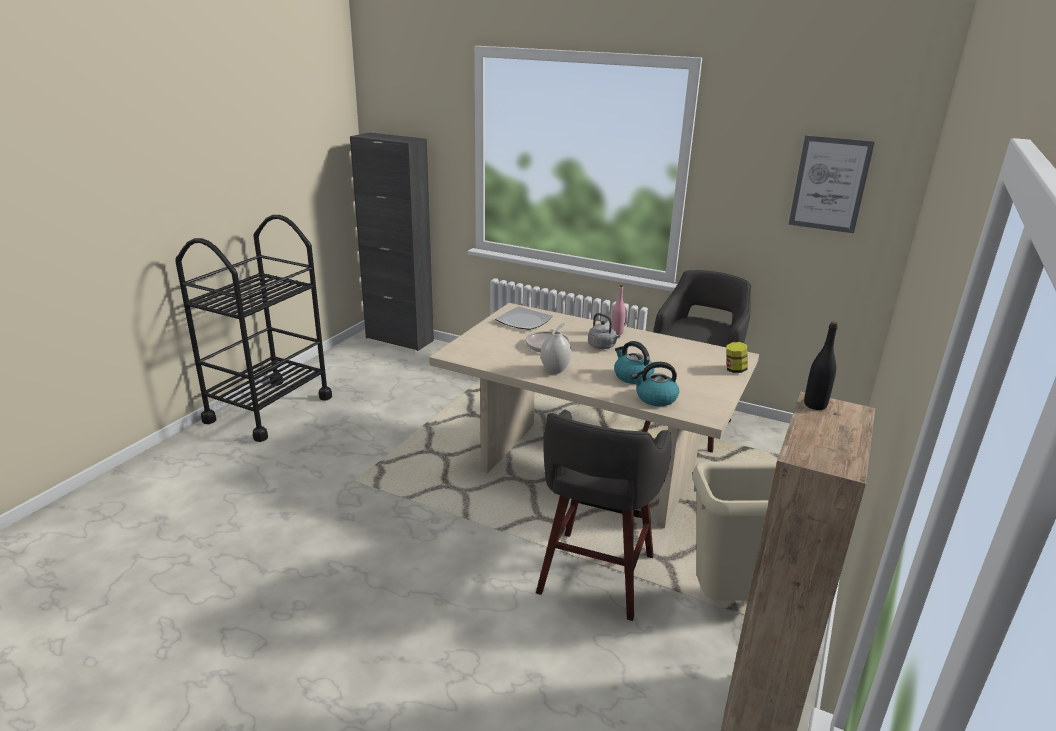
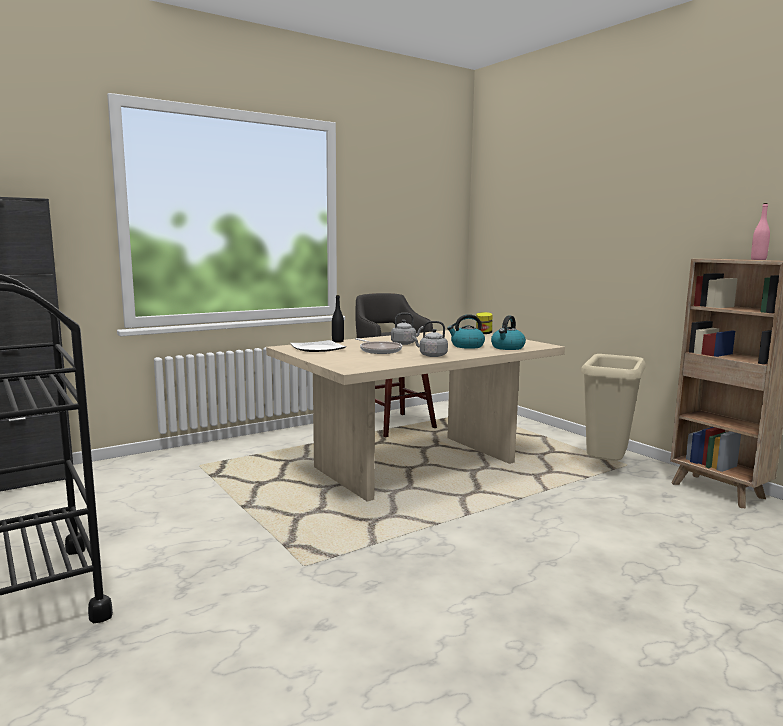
camera: 60 degrees left, 15 degrees down
(554, 371) = (431, 355): white vase -> grey kettle
(595, 577) = (555, 497): grey stool -> none
(617, 332) = (385, 338): pink bottle -> pink bottle (758, 259)
(815, 405) = (711, 258): black bottle -> black bottle (338, 341)
(829, 184) = (425, 216): picture -> none

